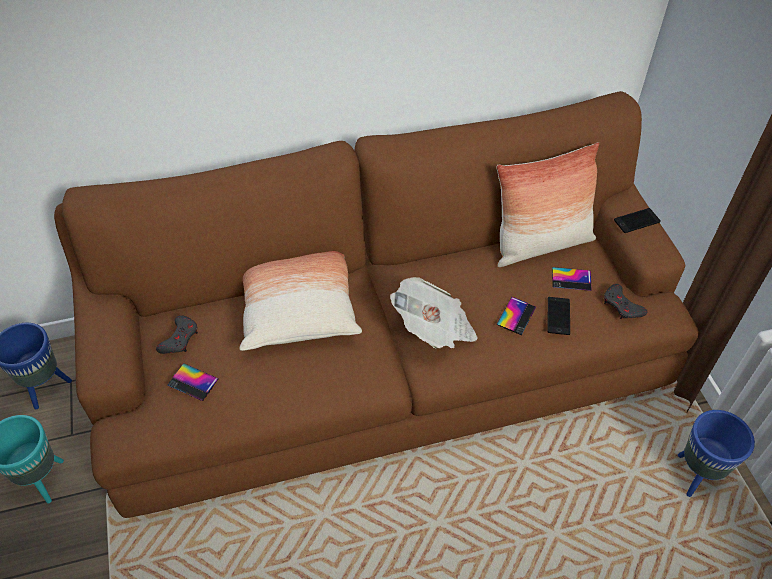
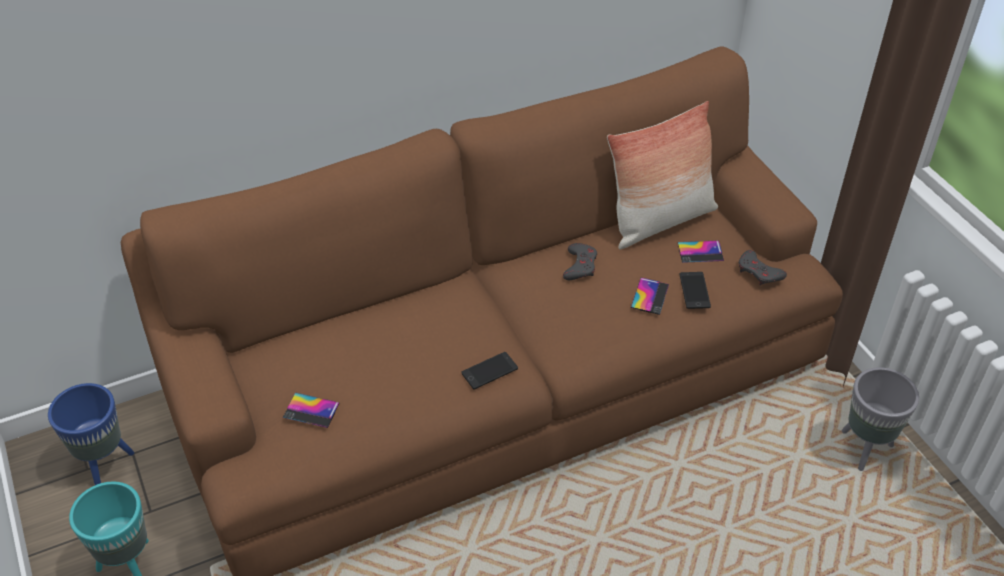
camera: 10 degrees left, 5 degrees down
(179, 338) = (283, 368): grey game controller -> grey game controller (580, 265)
(298, 308) = (409, 320): pillow -> none
(434, 328) = (564, 320): newspaper -> none
(636, 221) = (758, 182): phone -> phone (489, 371)
(696, 476) = (865, 449): blue planter -> grey planter

